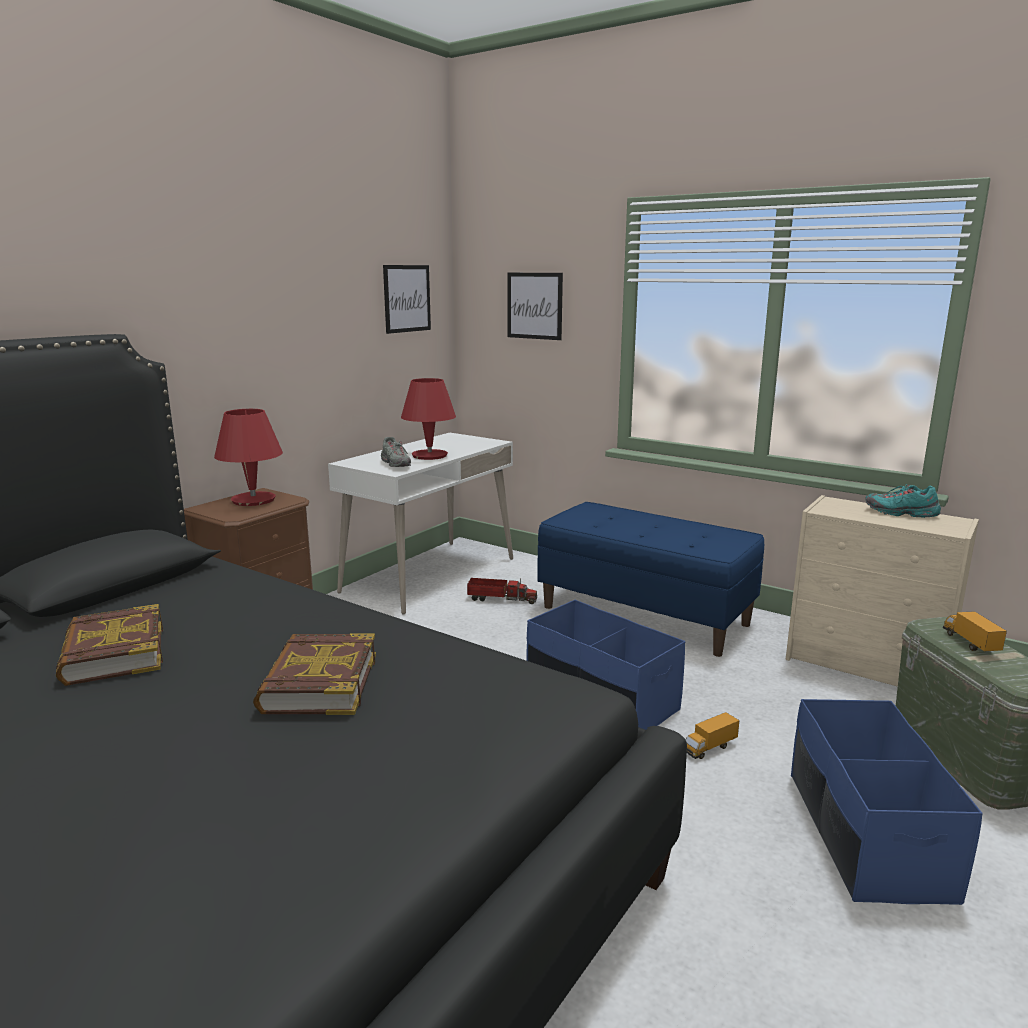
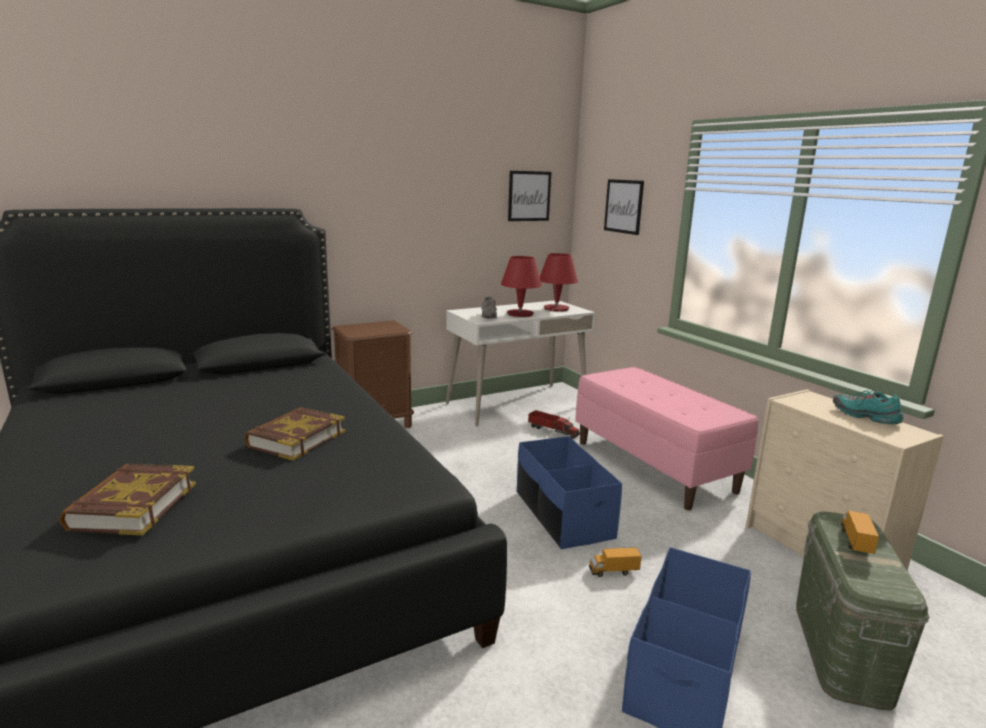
camera: 25 degrees right, 0 degrees up
(113, 653) = (218, 399): book -> book (132, 506)
(254, 500) = (378, 326): red table lamp -> red table lamp (556, 308)
(645, 615) = (654, 466): blue bench -> pink bench

